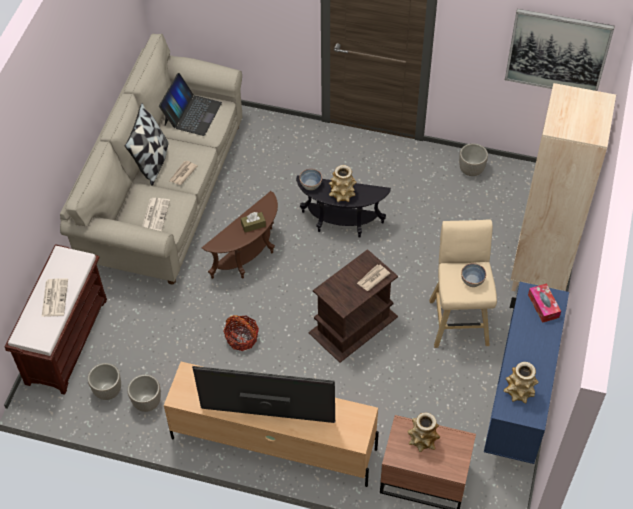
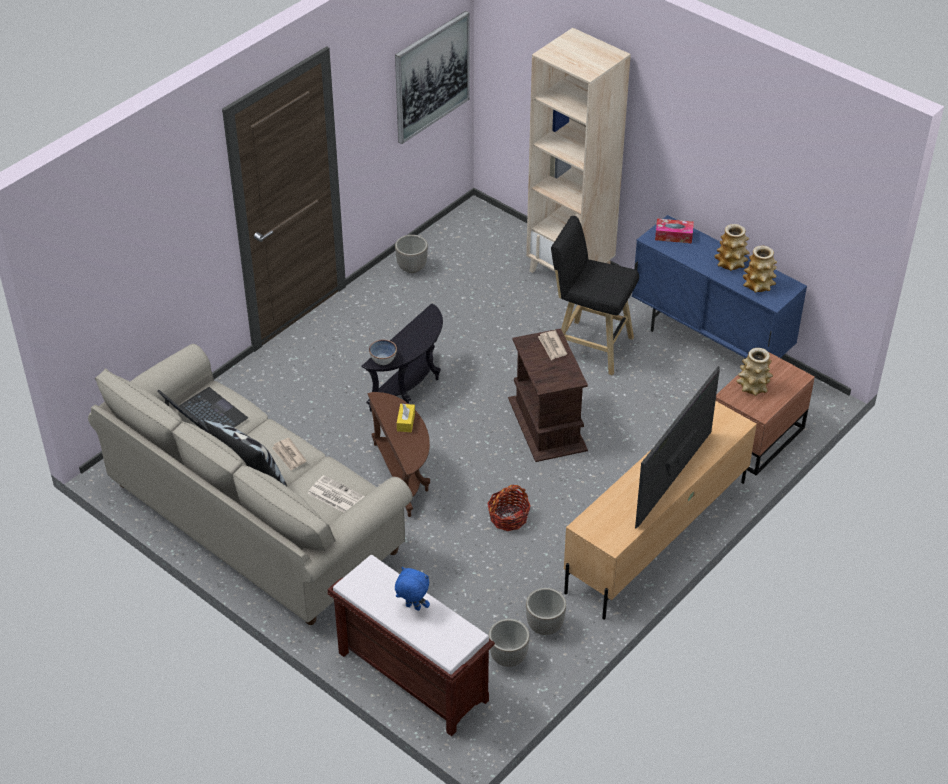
camera: 65 degrees left, 10 degrees down
(54, 297) = (412, 607): newspaper -> blue plush toy
(253, 225) = (406, 422): brown tissue box -> yellow tissue box
(342, 194) = (414, 340): vase -> vase (731, 263)
(458, 319) = (589, 346): beige stool -> black stool
(472, 281) = (607, 275): bowl -> none

